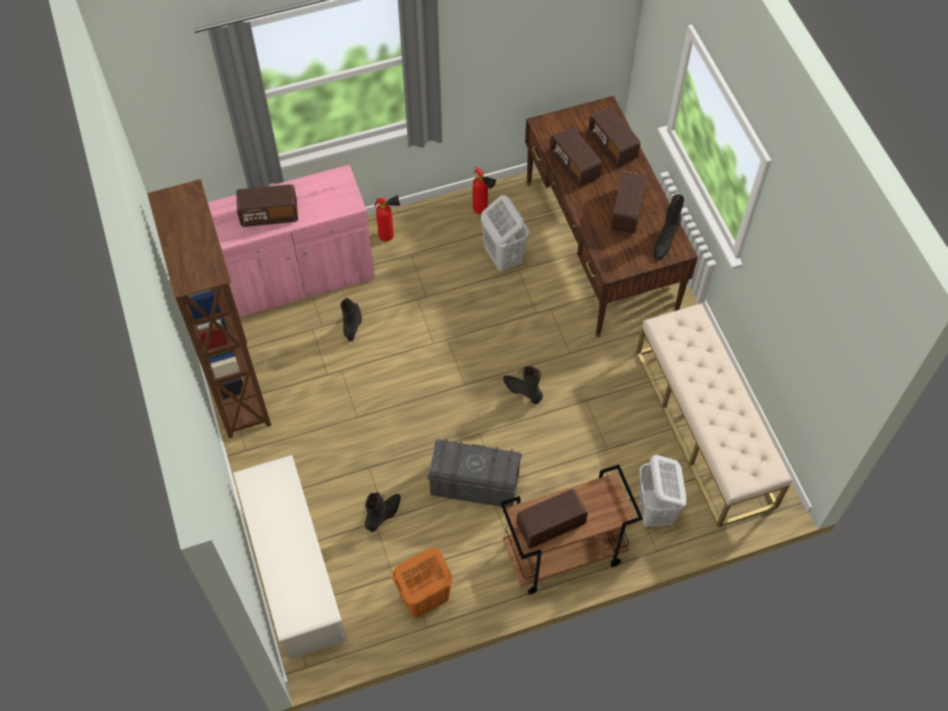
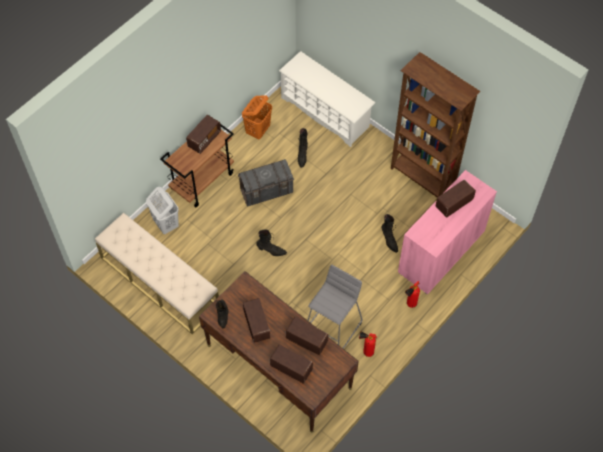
camera: 150 degrees right, 0 degrees up
(503, 257) = (333, 327): white laundry basket -> grey stool

